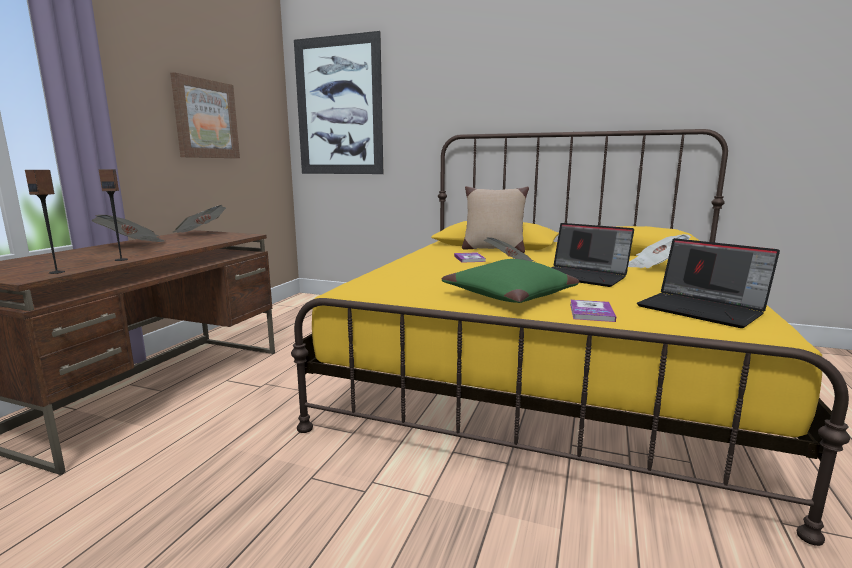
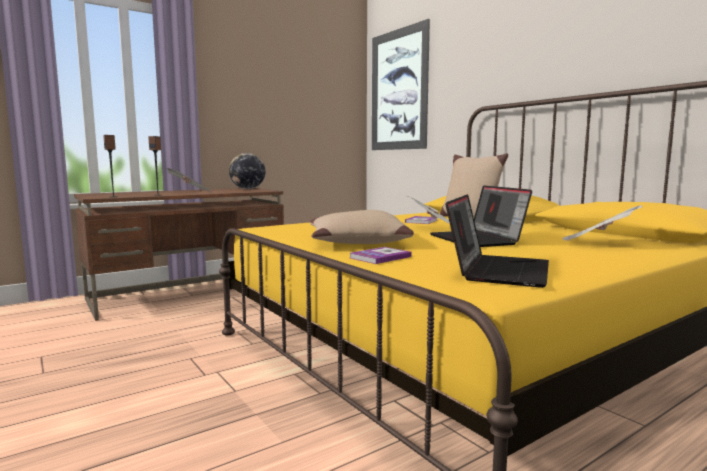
camera: 35 degrees right, 5 degrees down
(201, 233) = (247, 189): newspaper -> globe
(205, 119) = (282, 106): picture -> none
(510, 295) = (358, 242): green pillow -> beige pillow
(703, 309) = (497, 270): laptop -> laptop turned 150 degrees counterclockwise

